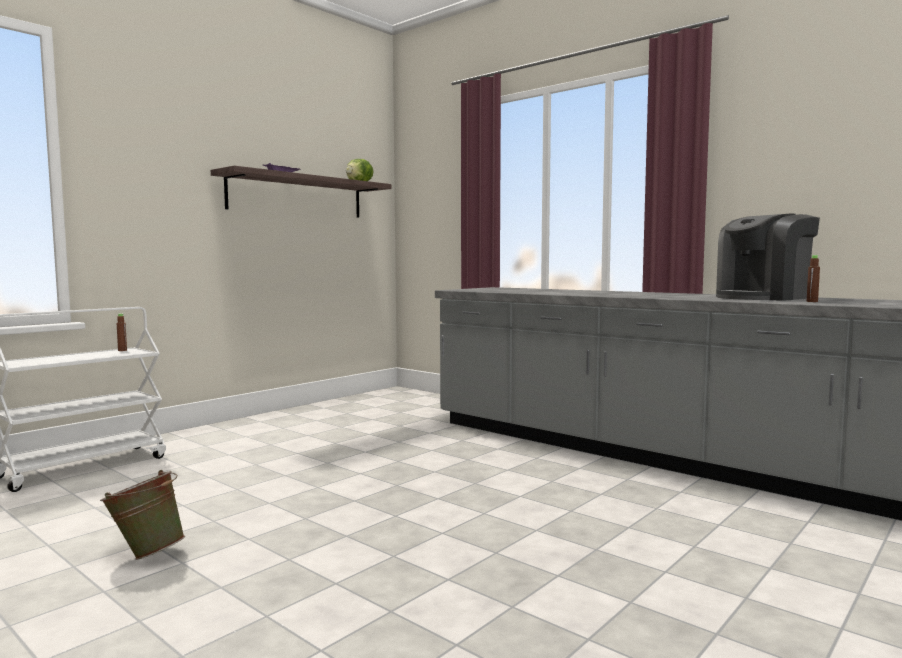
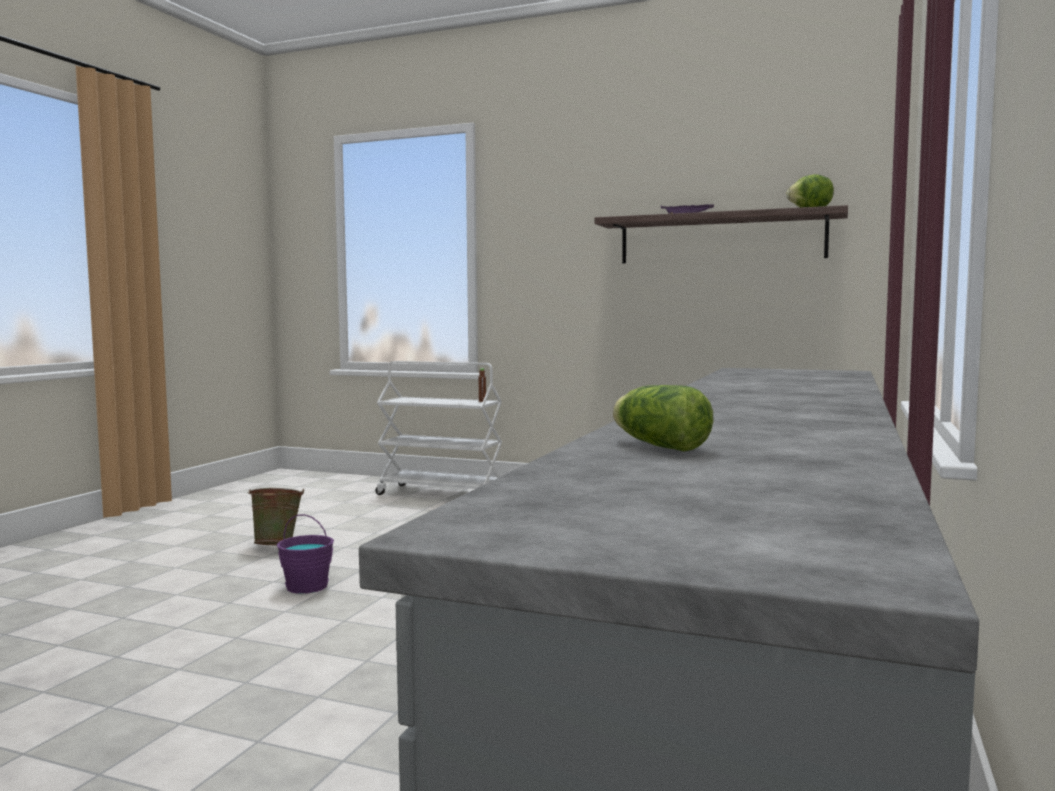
camera: 70 degrees right, 0 degrees up
(329, 543) = (307, 586): none -> purple bucket
(763, 297) = (771, 431): coffee machine -> none
(812, 301) = (657, 445): brown bottle -> lettuce

